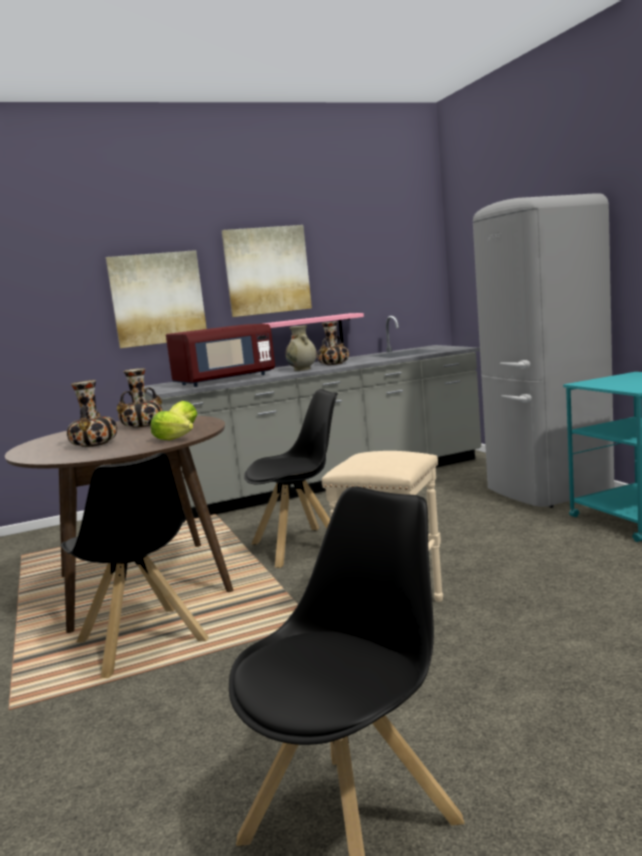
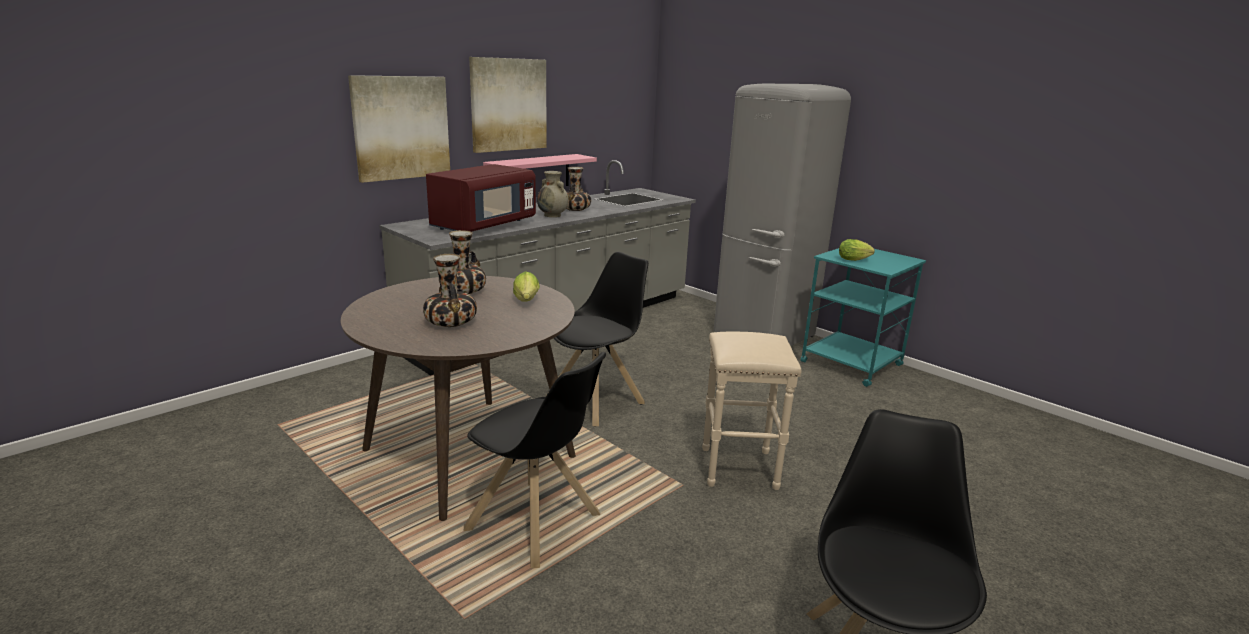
camera: 25 degrees left, 10 degrees up
(175, 439) = (545, 319): lettuce -> lettuce (855, 260)

